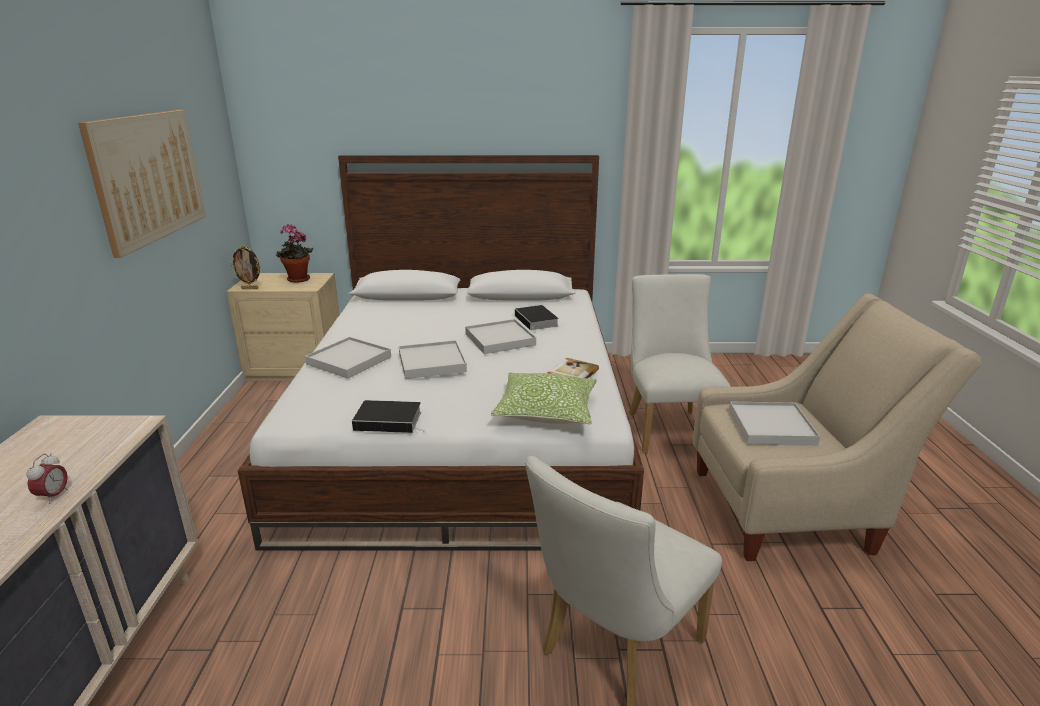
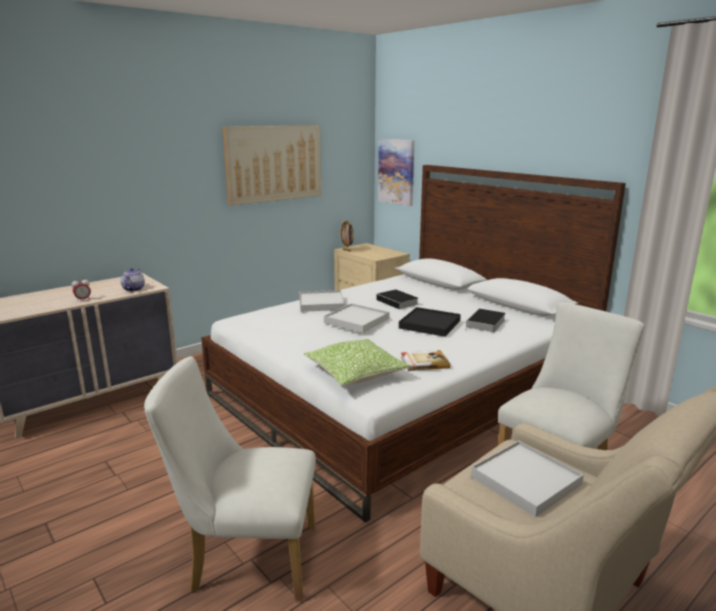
camera: 50 degrees right, 5 degrees down
(105, 441) = (133, 289): none -> teapot
(284, 168) = (396, 171): none -> picture
(297, 280) = (379, 252): potted plant -> none
(390, 420) = (272, 339): book -> book (398, 302)
(500, 339) = (430, 324): white tray -> black tray

